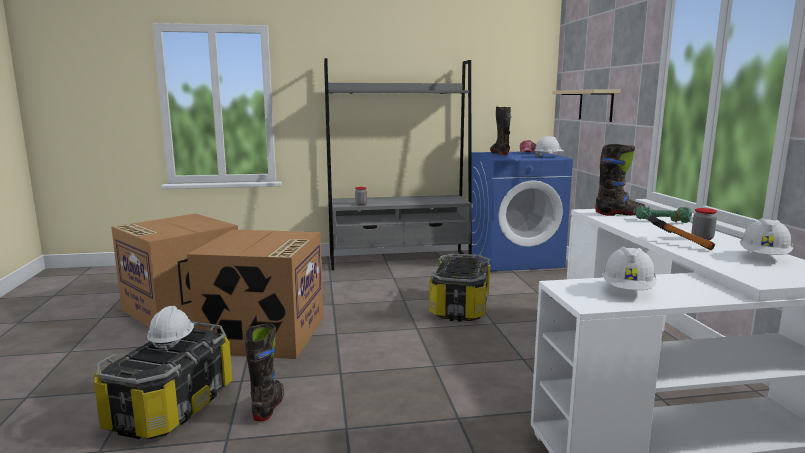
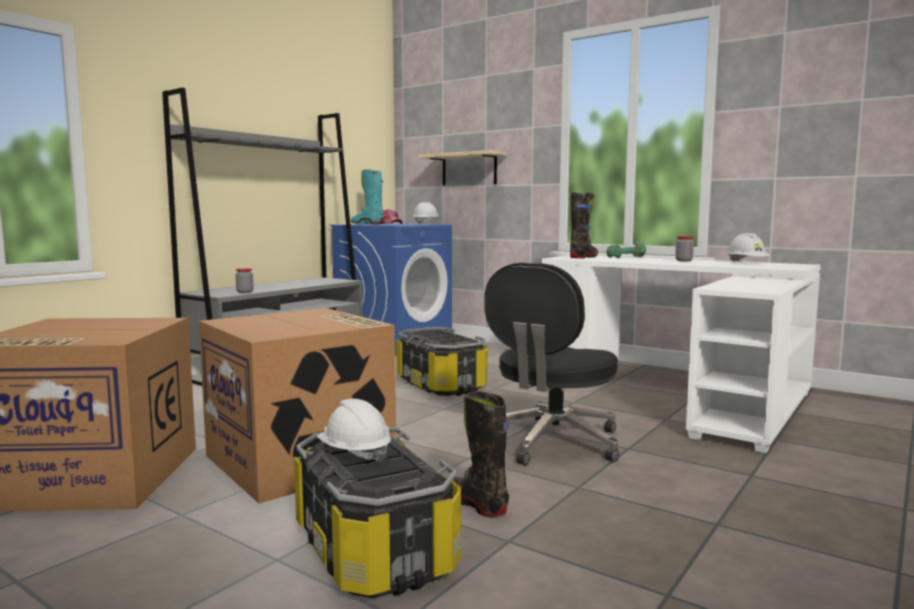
camera: 45 degrees left, 5 degrees down
(417, 386) = (552, 442): none -> black office chair
(499, 153) = (367, 224): black boot -> turquoise boot
(627, 291) = (749, 285): white hard hat -> none
(682, 243) = (688, 263): hammer -> none

